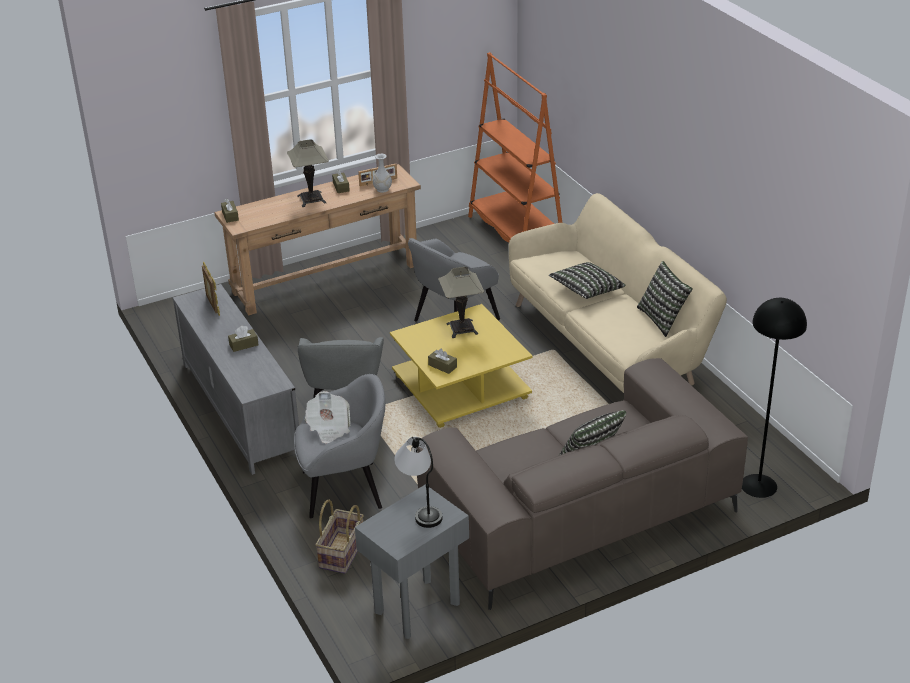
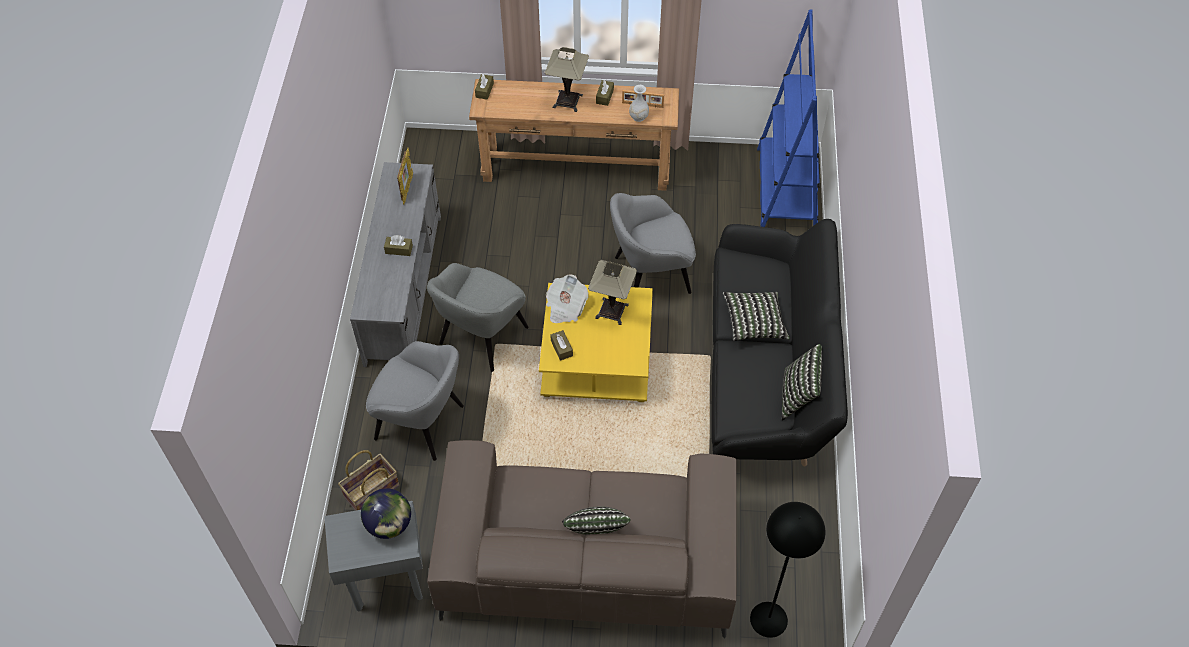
camera: 30 degrees right, 20 degrees up
(329, 428) = (410, 376): newspaper -> newspaper (565, 307)
(420, 507) = (389, 524): table lamp -> globe
(516, 233) = (786, 190): orange bookcase -> blue bookcase
(609, 343) = (766, 373): beige sofa -> black sofa

